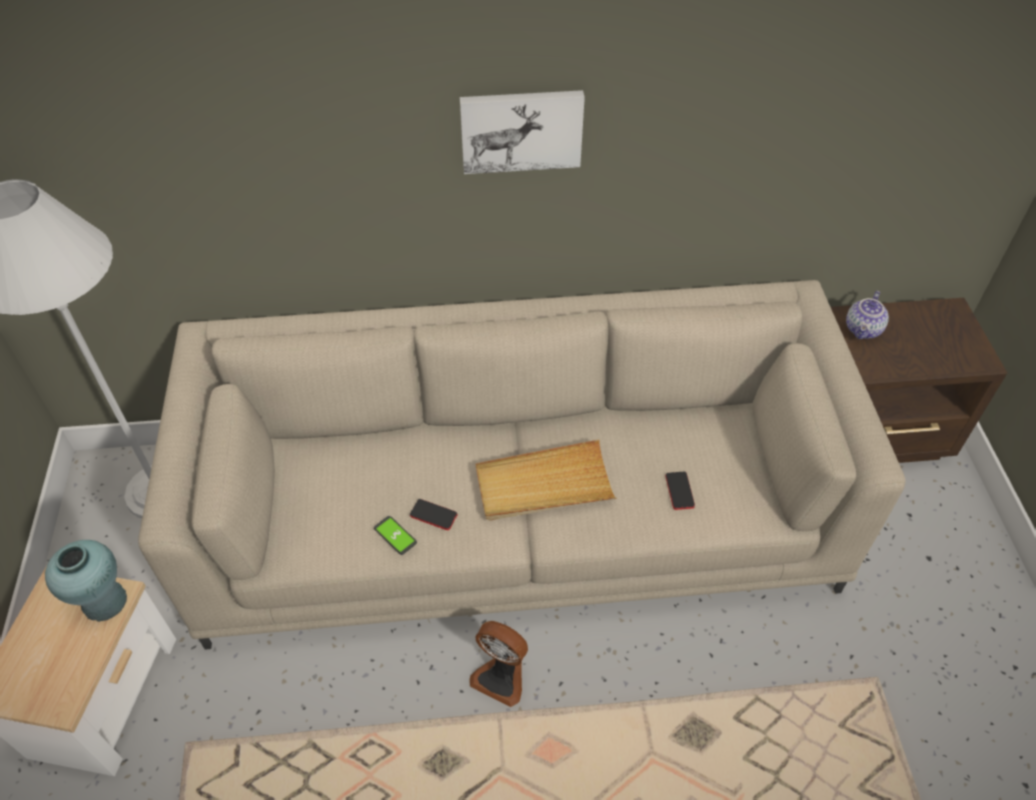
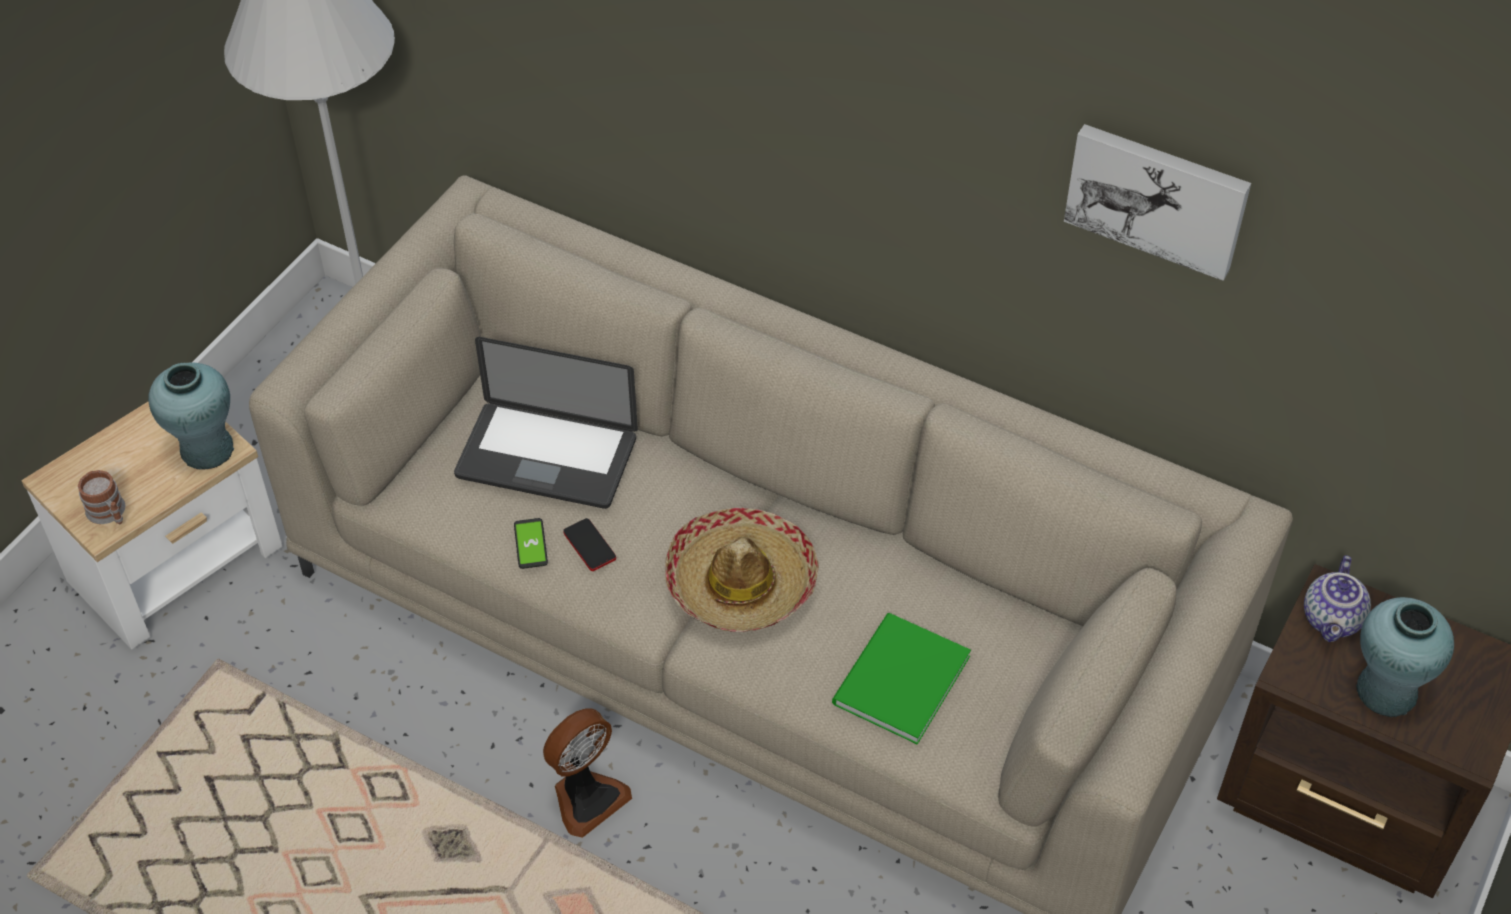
camera: 35 degrees right, 0 degrees up
(59, 691) = (109, 513): none -> mug
(361, 475) = (546, 457): none -> laptop
(501, 677) = (586, 797): fan -> fan turned 105 degrees counterclockwise
(521, 129) = (888, 116): picture -> picture (1157, 197)
(543, 485) = (741, 582): beige tray -> hat
(679, 491) = (896, 681): phone -> green book
(863, 330) = (1333, 620): teapot -> teapot turned 45 degrees counterclockwise
(920, 352) = (1386, 692): none -> turquoise vase

